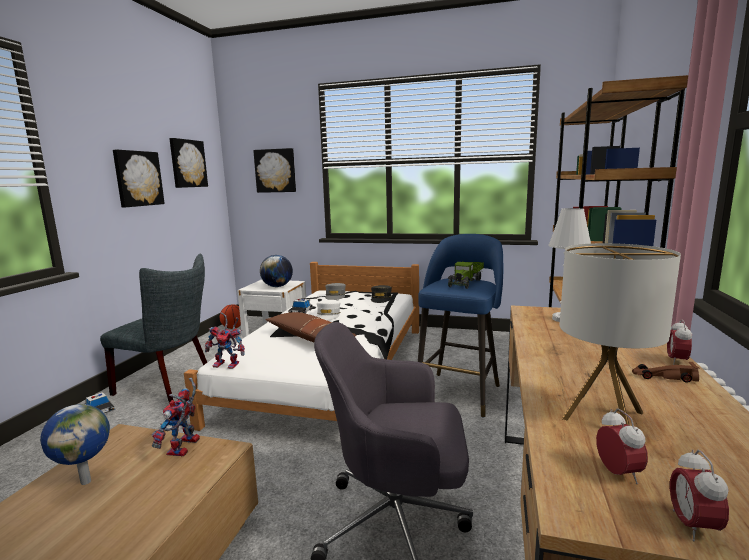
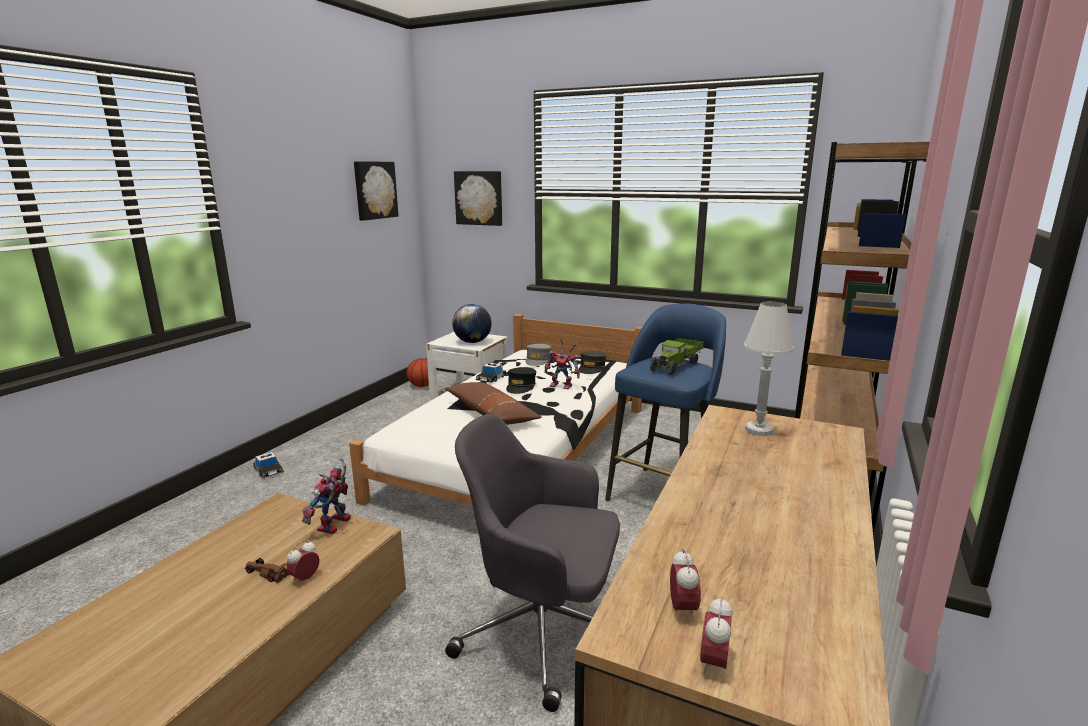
camera: 10 degrees right, 5 degrees up
(86, 481) = (242, 546): globe -> none
(137, 178) = (316, 213): picture -> none
(170, 385) = (342, 450): grey chair -> none
(229, 364) = (396, 439): toy robot -> toy robot (563, 385)
(328, 315) = (521, 386): white cap -> black cap
(602, 416) = (712, 551): table lamp -> none
(663, 376) = (815, 516): brown toy car -> brown toy car (266, 572)
(676, 361) = (848, 499): alarm clock -> alarm clock (305, 578)

